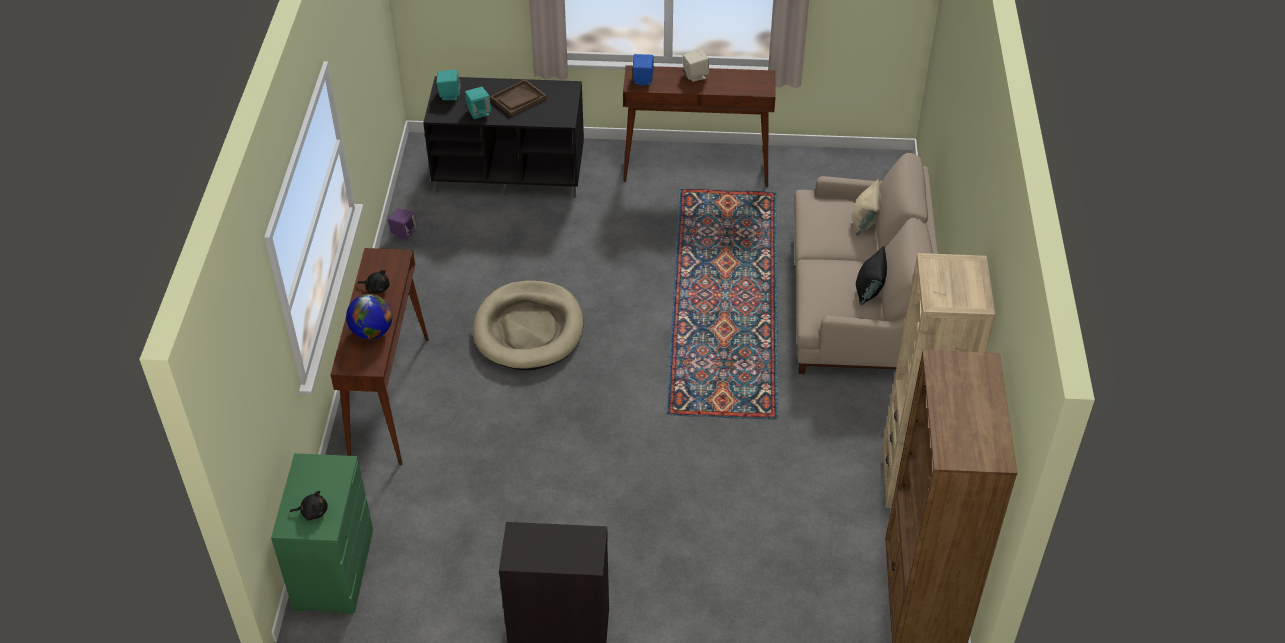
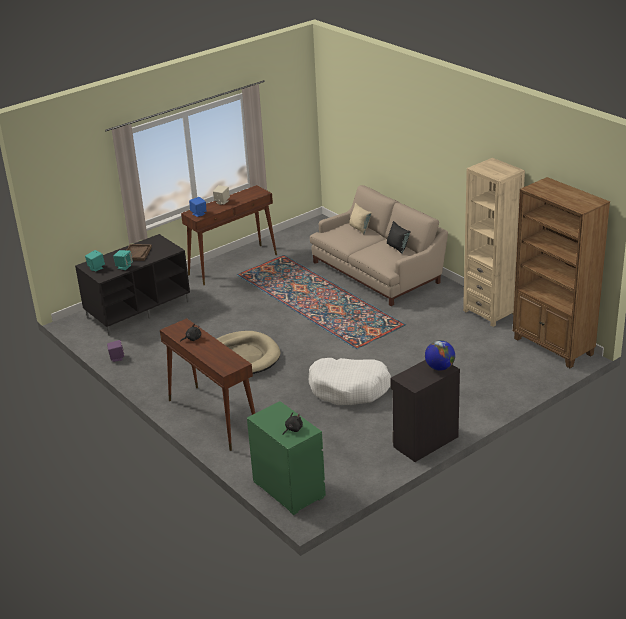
camera: 40 degrees left, 15 degrees down
(372, 332) = (218, 353): globe -> globe (439, 367)
(580, 472) = (349, 388): none -> white dog bed

